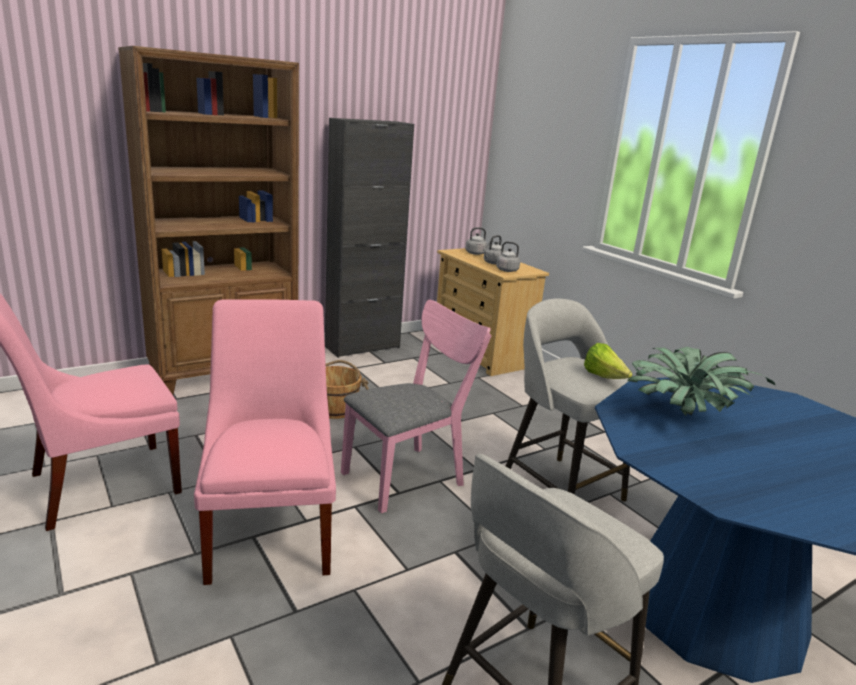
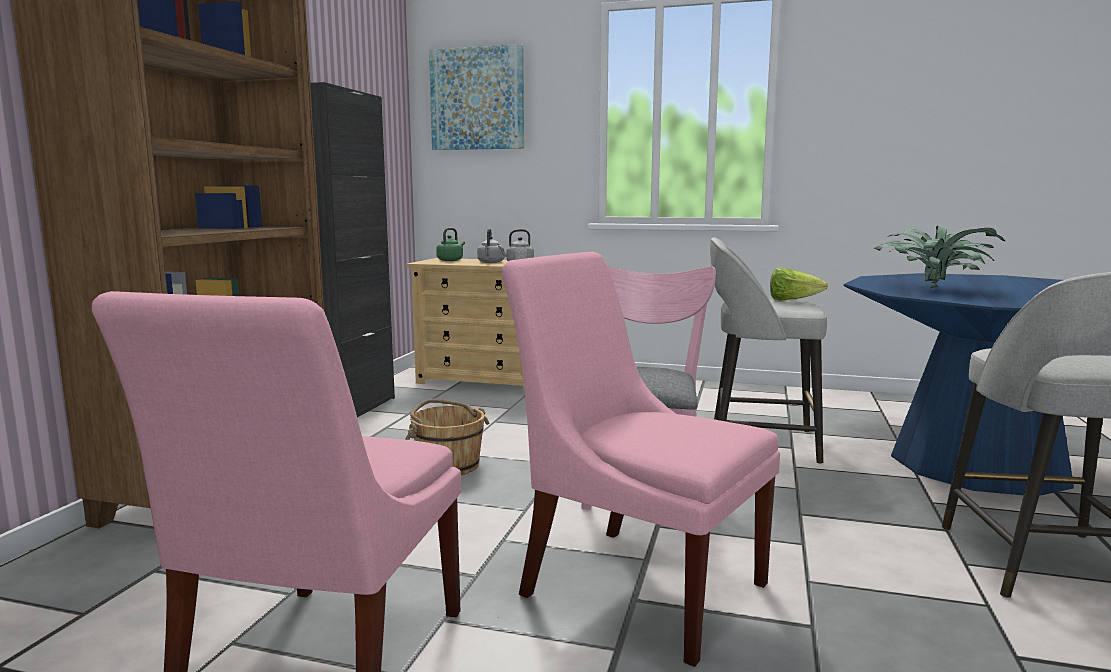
camera: 40 degrees left, 10 degrees down
(476, 253) = (451, 260): grey kettle -> green kettle
(532, 119) = (477, 99): none -> picture

